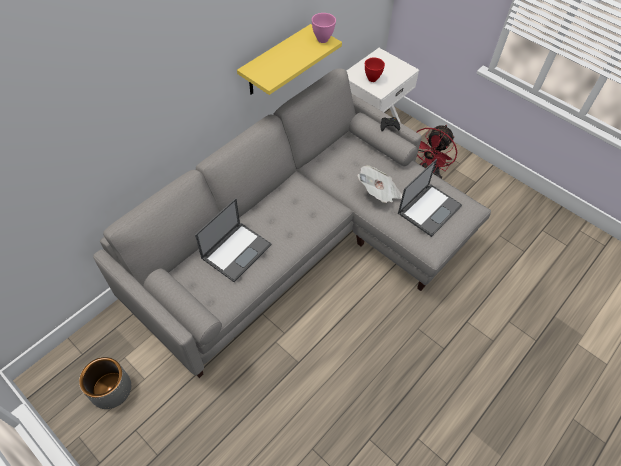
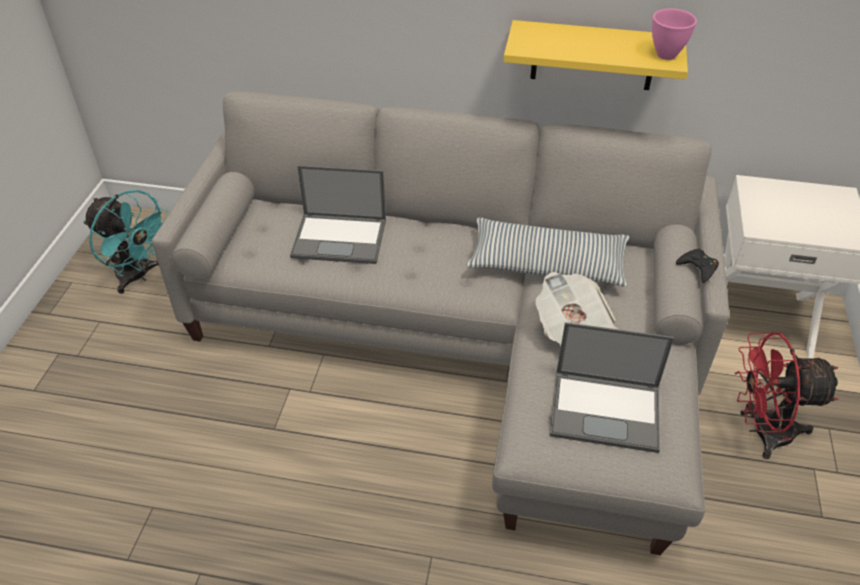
camera: 60 degrees right, 10 degrees down
(111, 389) = (138, 276): grey planter -> turquoise fan
(326, 176) = (547, 264): none -> pillow
(372, 79) = (775, 209): red bowl -> none

